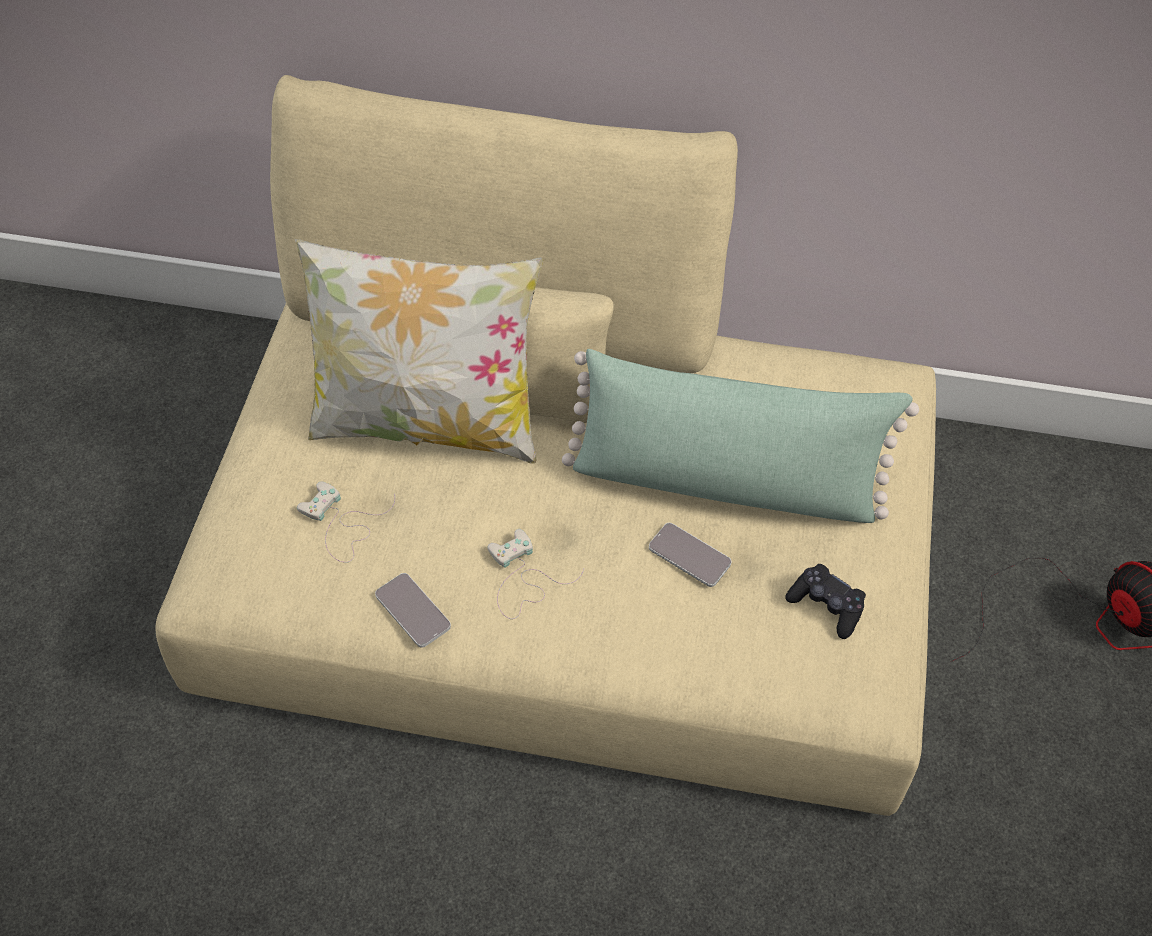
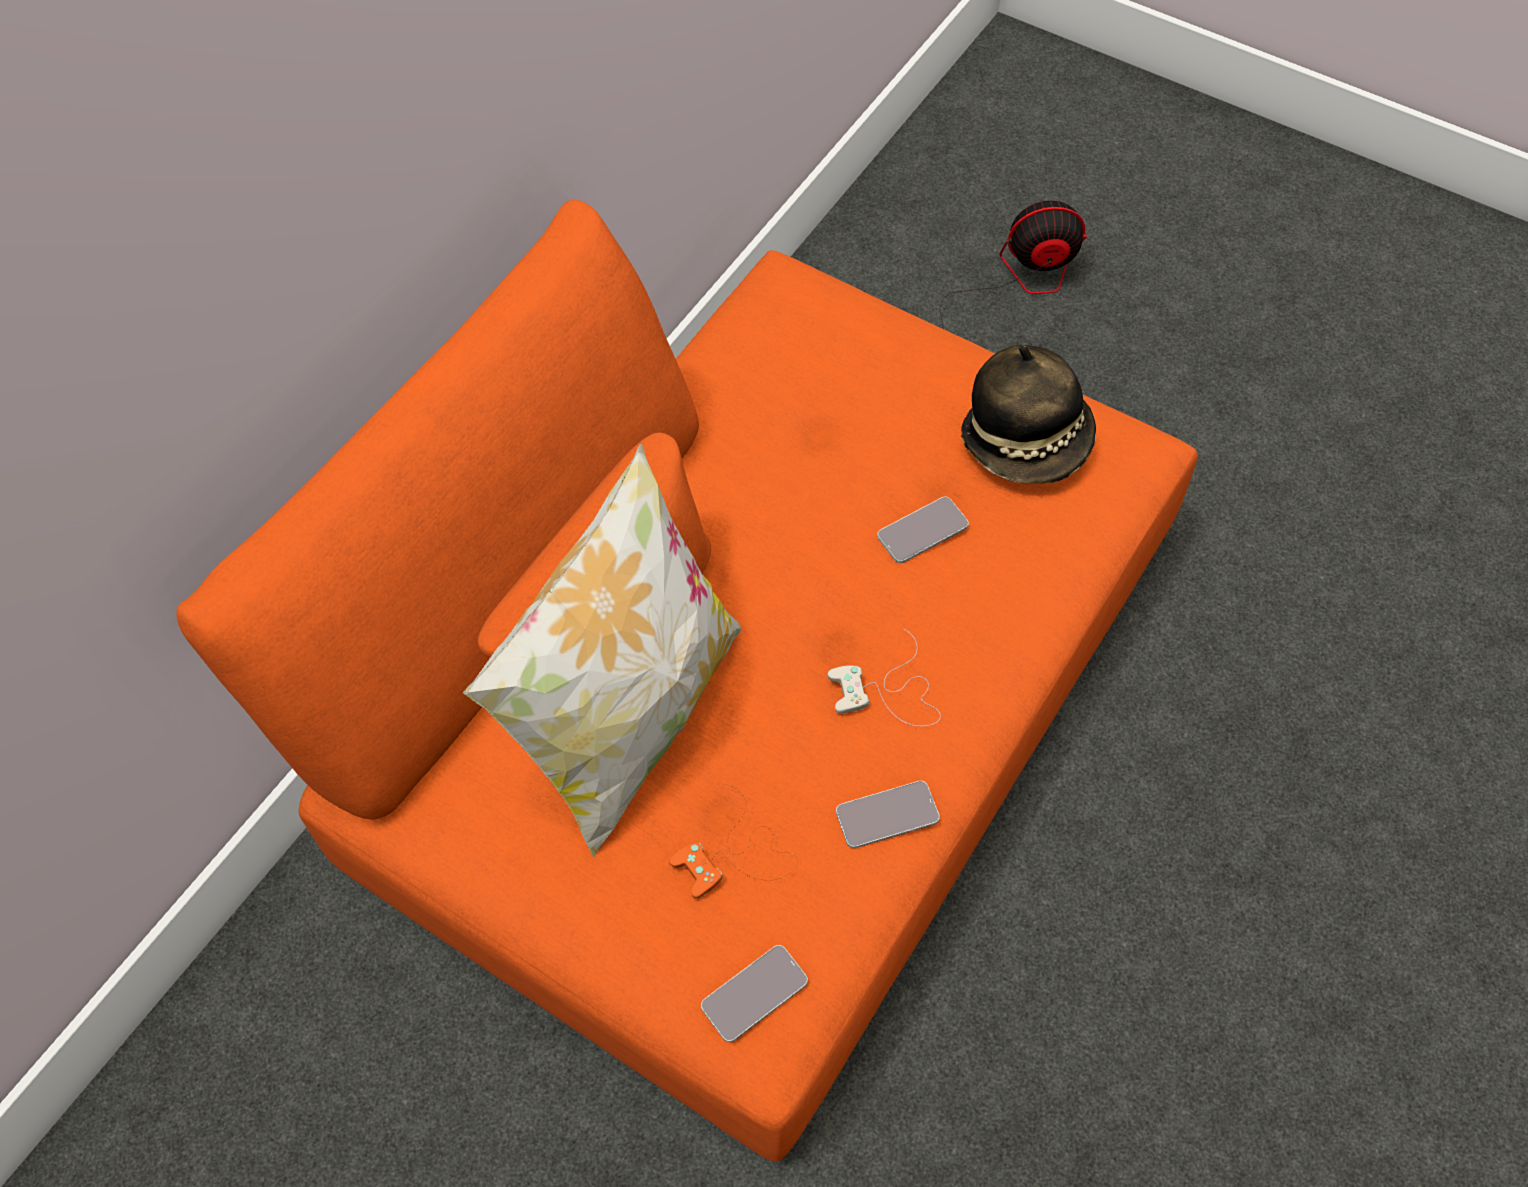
camera: 65 degrees left, 5 degrees up
(237, 571) = (754, 993): none -> phone
(342, 524) = (736, 854): white game controller -> orange game controller
(572, 559) = (769, 686): beige sofa -> orange sofa
(725, 481) = (845, 465): green pillow -> none
(826, 605) = (1027, 441): black game controller -> hat

